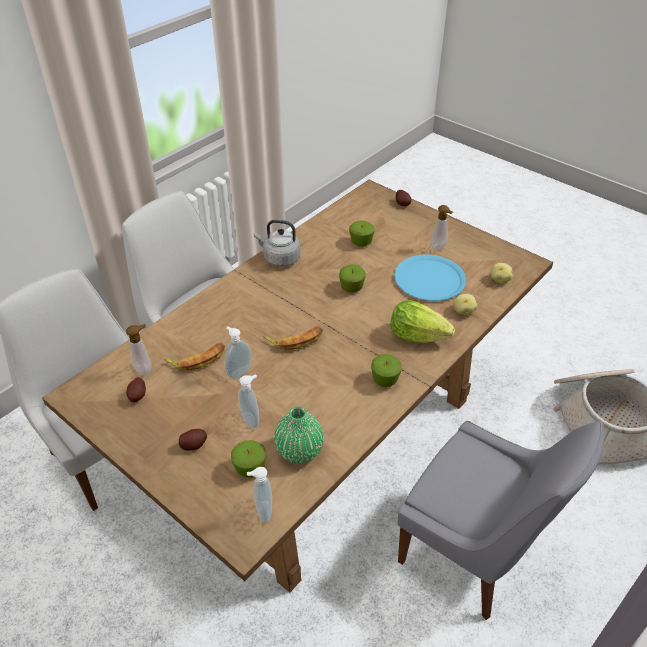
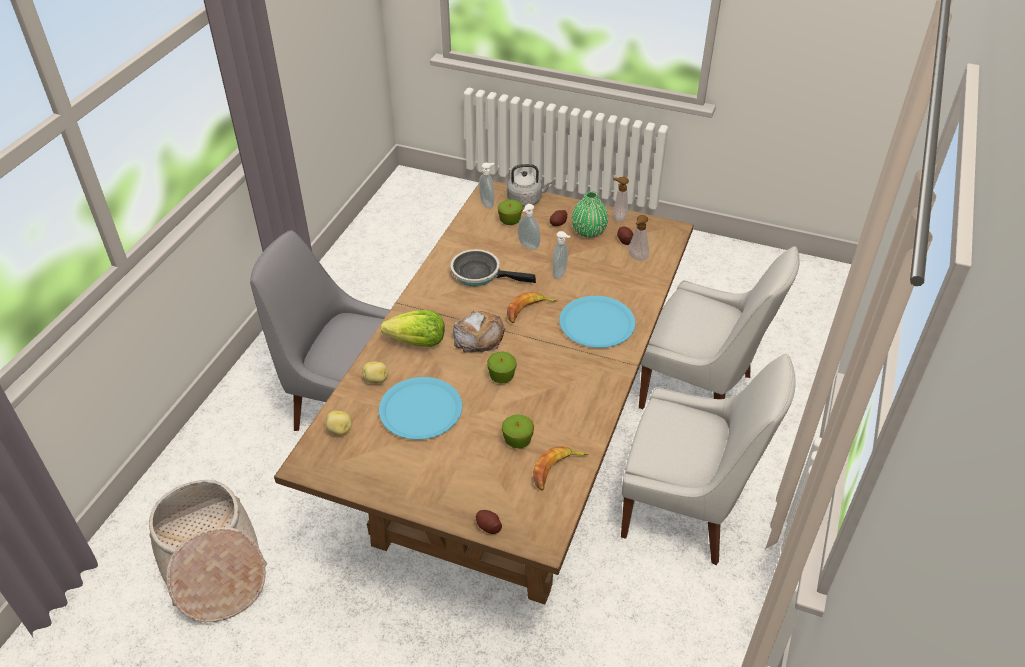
camera: 160 degrees right, 0 degrees up
(198, 359) = (601, 275): banana -> banana (557, 470)
(240, 311) = (597, 323): none -> blue plate
(279, 258) = (598, 391): grey kettle -> grey kettle (526, 200)
(299, 450) = (481, 237): green vase -> green vase (589, 232)
(324, 396) = (480, 274): none -> frying pan
(356, 327) = (479, 336): none -> bread
(385, 379) = (435, 297): apple -> none
(439, 248) = (419, 458): soap dispenser -> soap dispenser (618, 218)

